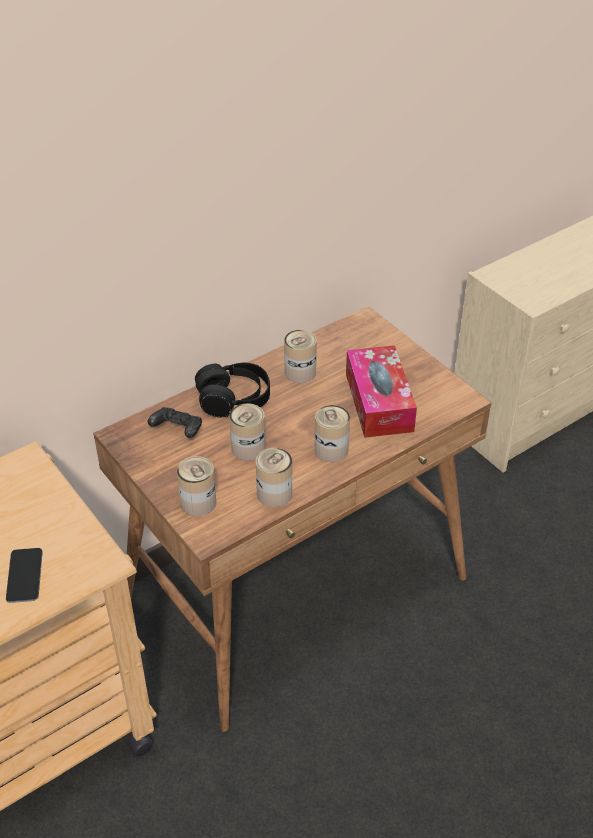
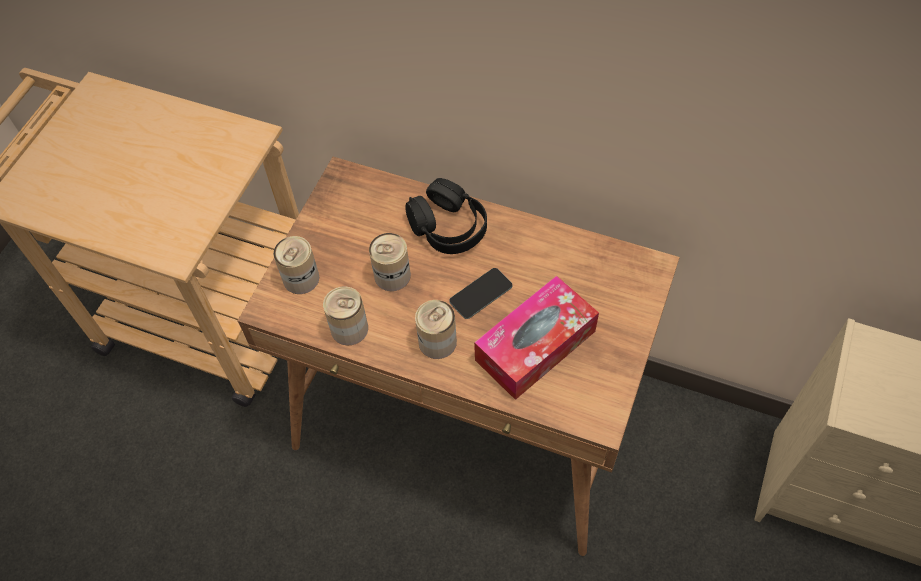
camera: 60 degrees right, 15 degrees up
(24, 575) = (133, 214): phone -> phone (481, 293)
(177, 430) = (376, 211): black game controller -> none
(300, 372) = (526, 256): can -> none

